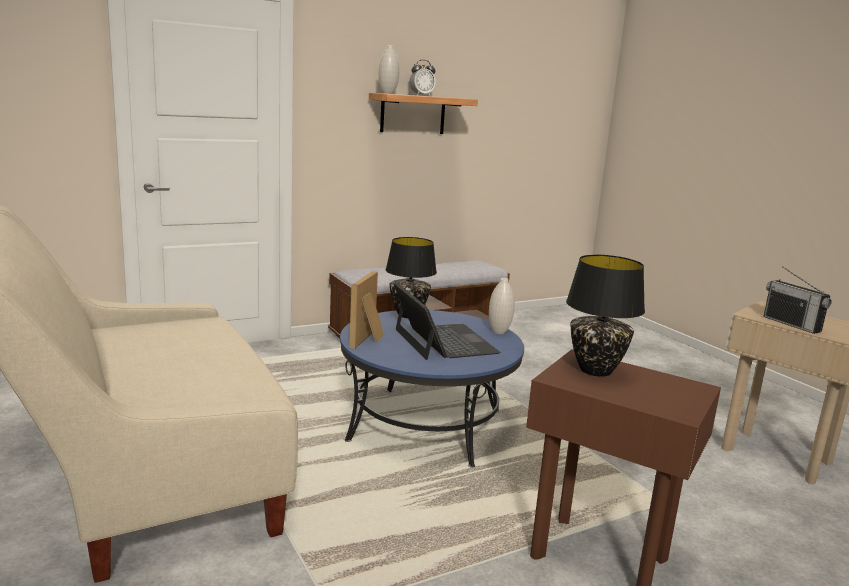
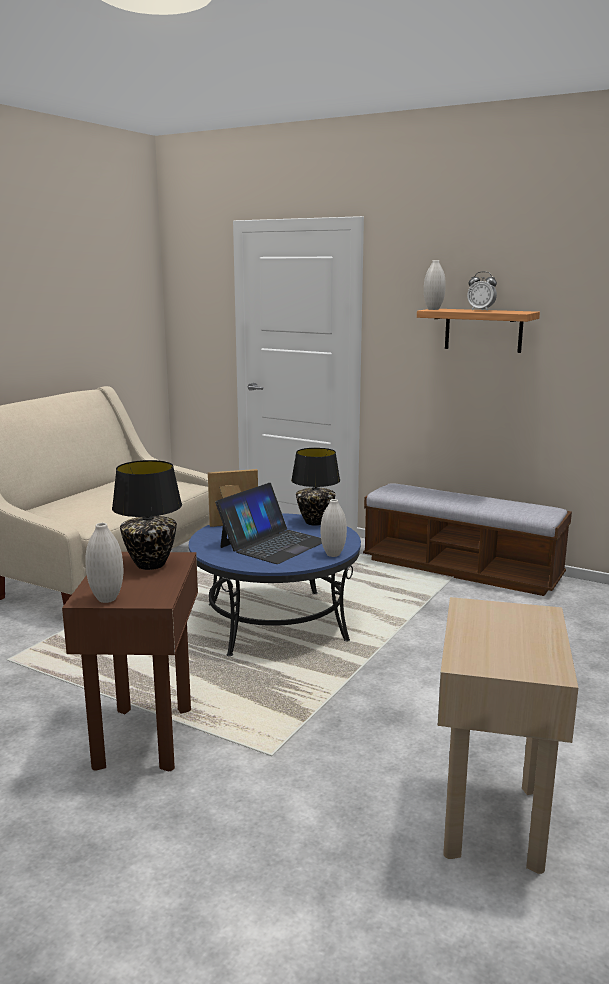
camera: 60 degrees right, 0 degrees up
(685, 405) = (107, 599): none -> white vase
(791, 324) = (470, 628): radio -> none

